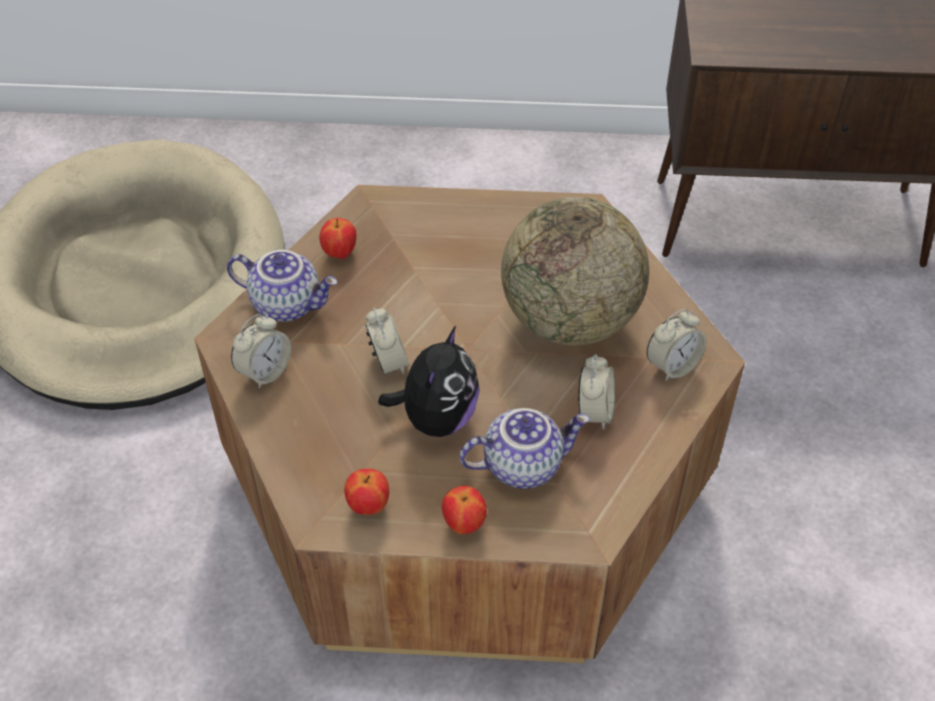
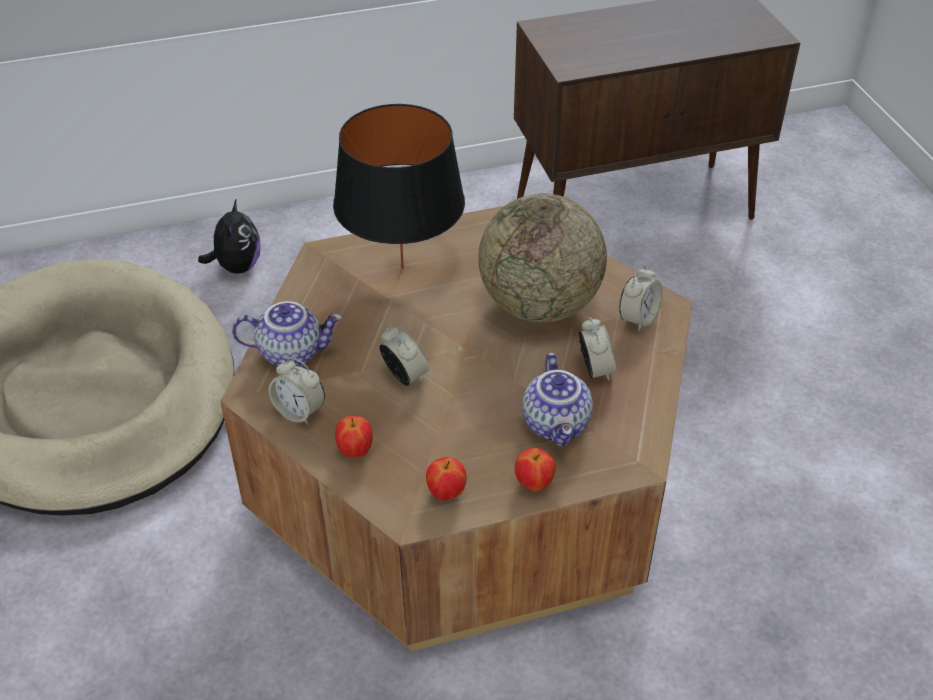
camera: 20 degrees left, 5 degrees down
(264, 372) = (299, 411): alarm clock -> alarm clock turned 105 degrees clockwise
(339, 253) = (317, 300): apple -> apple (355, 451)
(436, 418) = (468, 408): plush toy -> plush toy (237, 266)
(444, 239) = (403, 268): none -> black table lamp
(522, 464) = (558, 424): teapot -> teapot turned 120 degrees clockwise

